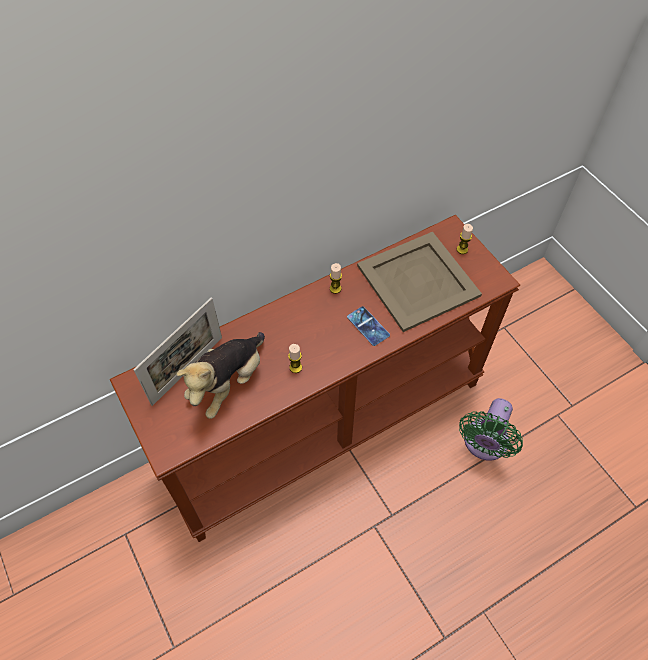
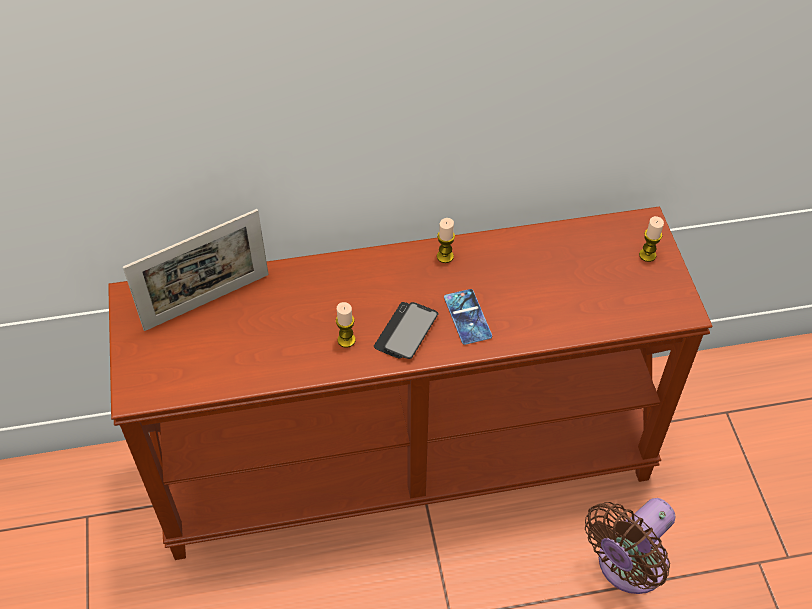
camera: 20 degrees right, 5 degrees down
(228, 383) = (251, 332): plush toy -> none
(332, 349) = (406, 331): none -> phone
(418, 280) = (565, 277): beige tray -> none
(484, 444) = (627, 566): green fan -> brown fan

